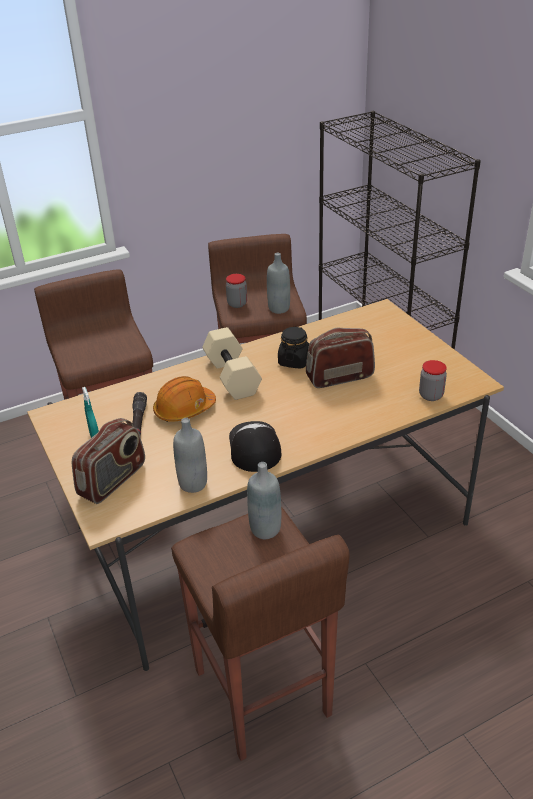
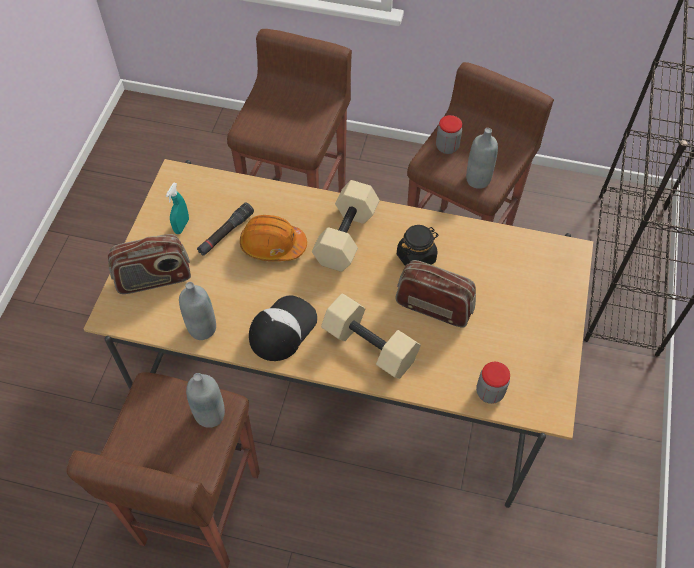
camera: 40 degrees right, 20 degrees up
(327, 418) = (371, 345): none -> beige dumbbell

